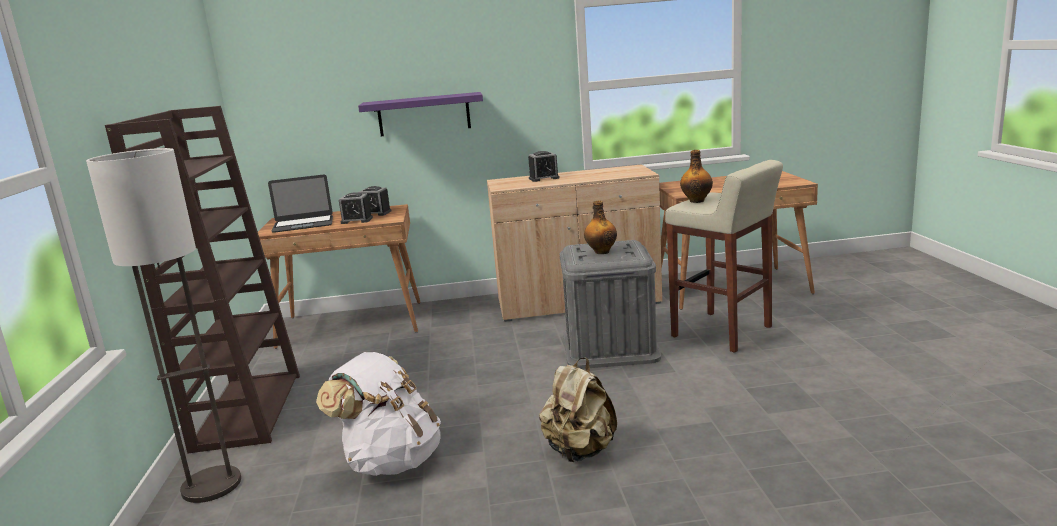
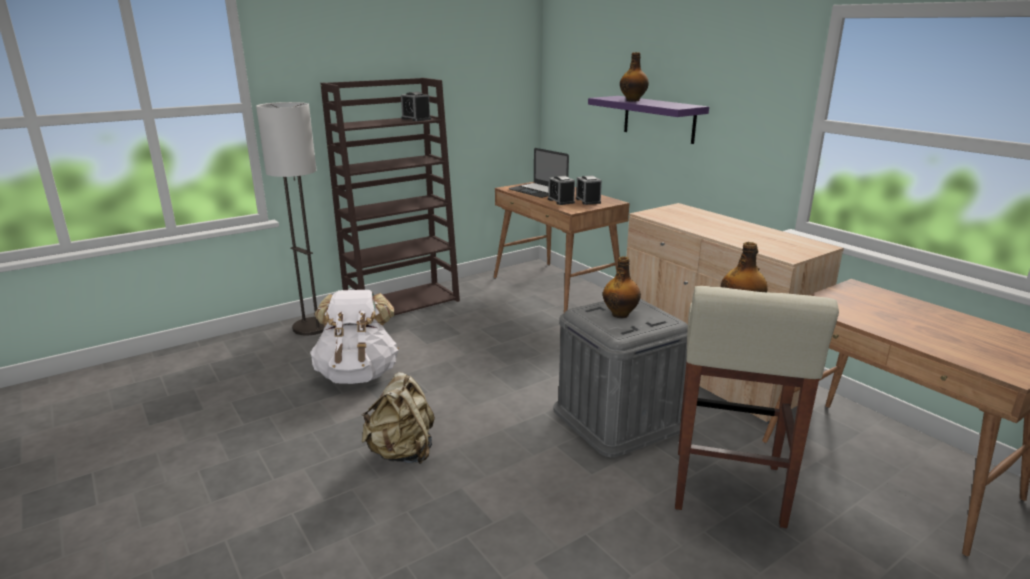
camera: 60 degrees right, 5 degrees up
(408, 99) = (633, 100): none -> bottle
(544, 178) = (707, 220): alarm clock -> alarm clock (416, 119)

